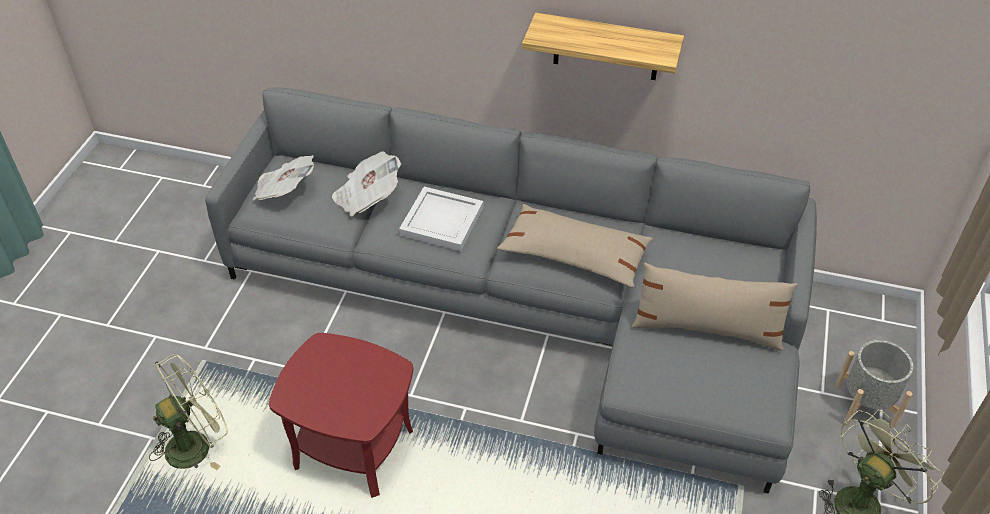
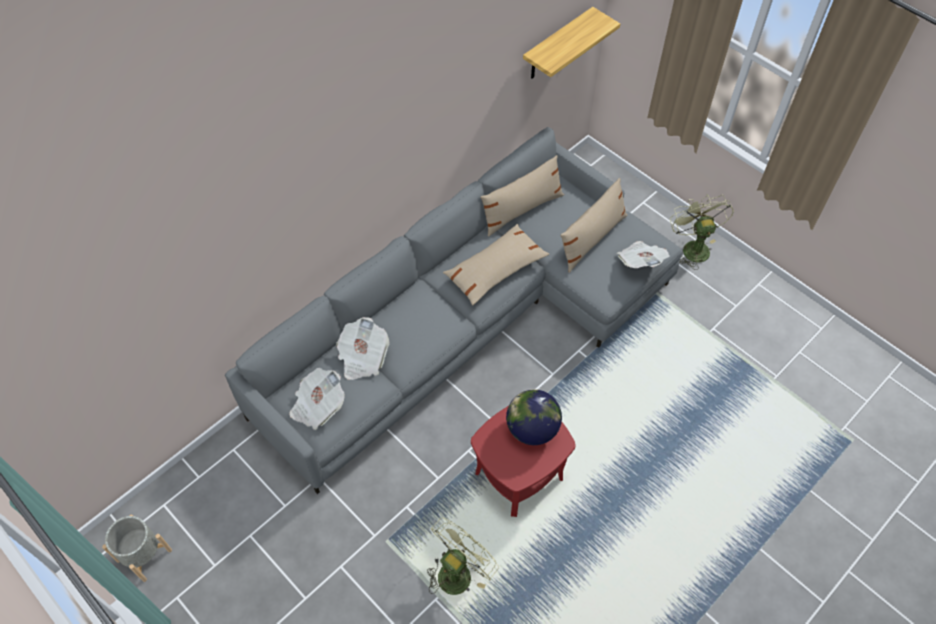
camera: 60 degrees left, 10 degrees up
(196, 443) = (458, 571): green fan -> green fan turned 45 degrees clockwise
(365, 385) = (532, 429): none -> globe
(442, 222) = (419, 325): white tray -> none
(606, 47) = (426, 145): shelf -> shelf (557, 45)
(689, 242) = (521, 210): none -> beige pillow
(715, 397) = (640, 262): none -> newspaper
(865, 405) = (639, 209): grey planter -> grey planter (144, 555)

